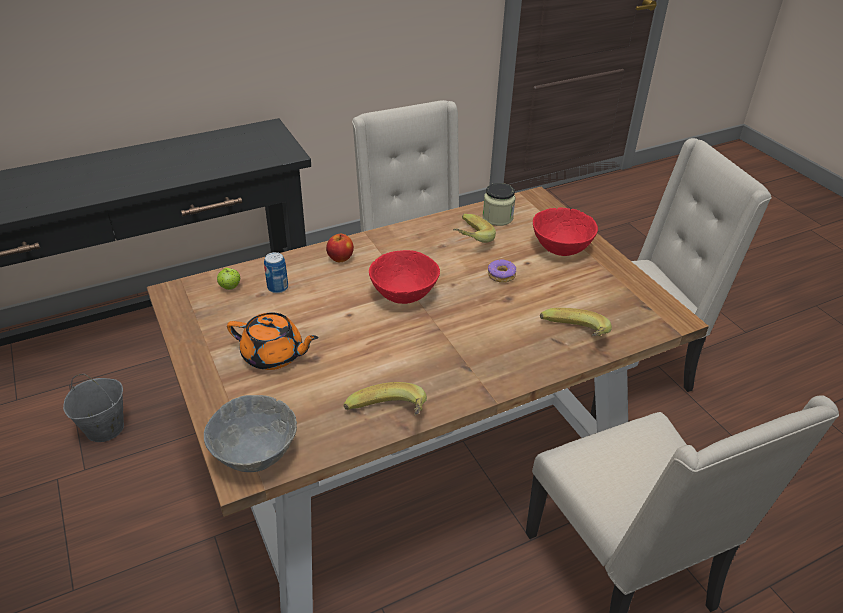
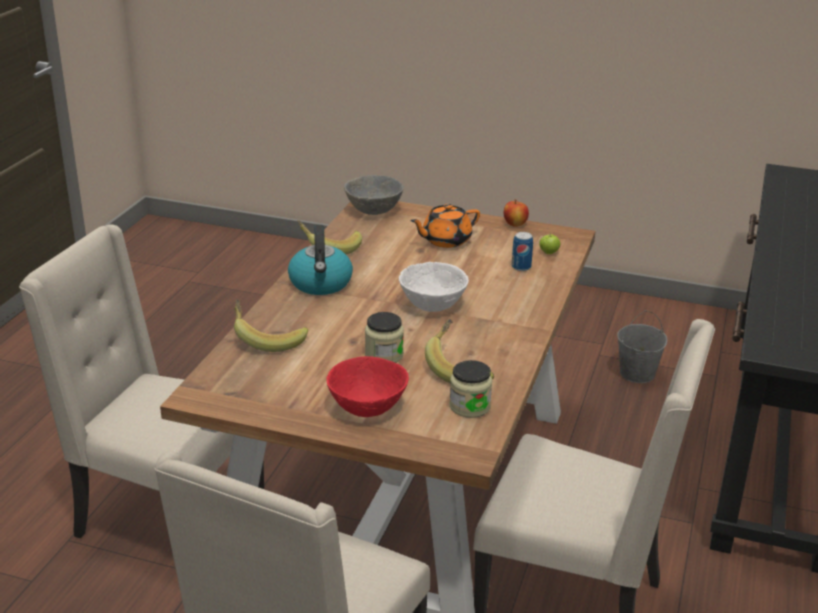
camera: 135 degrees right, 10 degrees down
(340, 258) = (523, 303): apple -> apple (515, 224)
(403, 294) = (433, 305): red bowl -> white bowl
(459, 373) = (321, 284): none -> kettle
(501, 275) = (384, 355): donut -> jar

